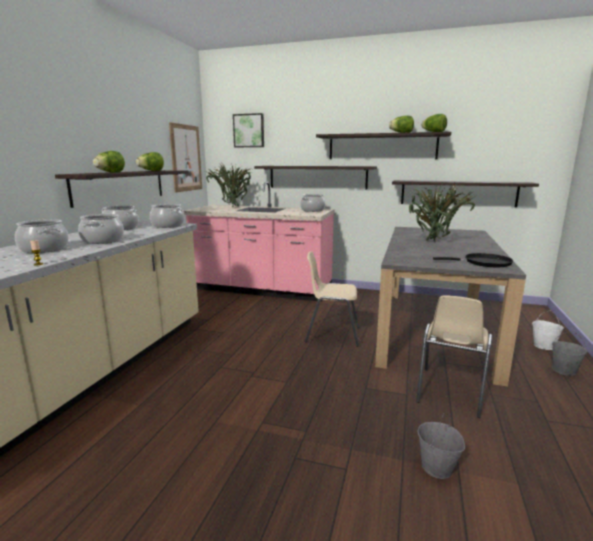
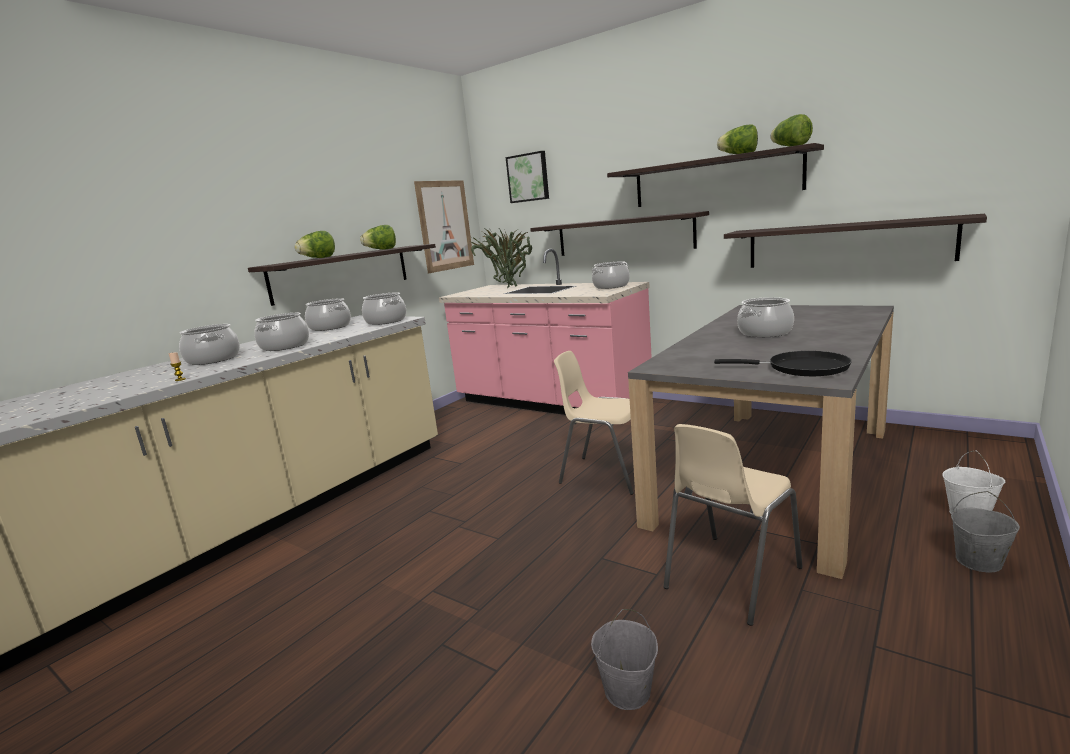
camera: 20 degrees right, 0 degrees up
(434, 243) = (765, 333): potted plant -> cooking pot

